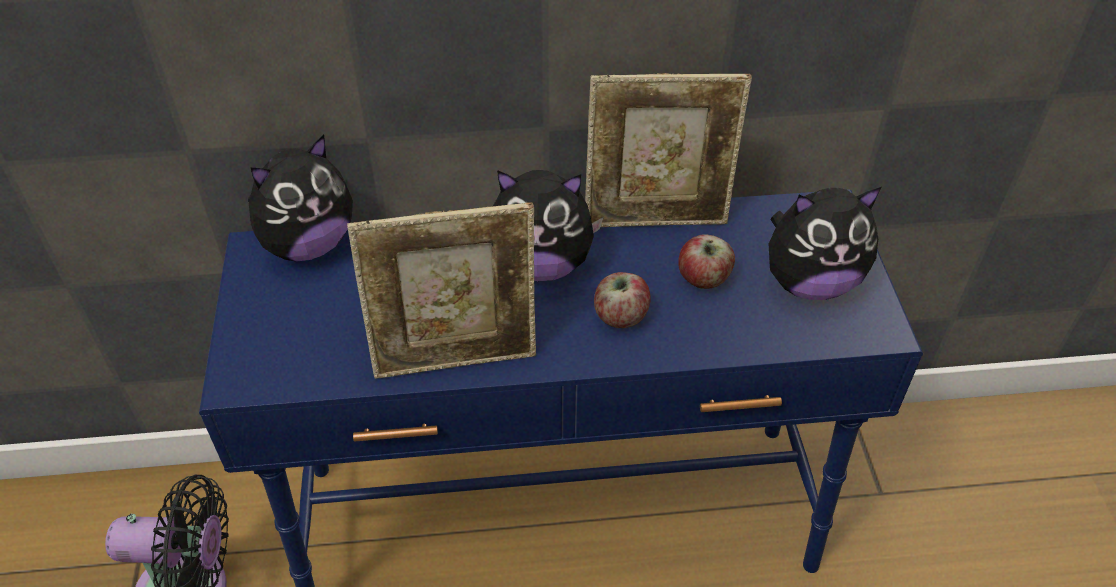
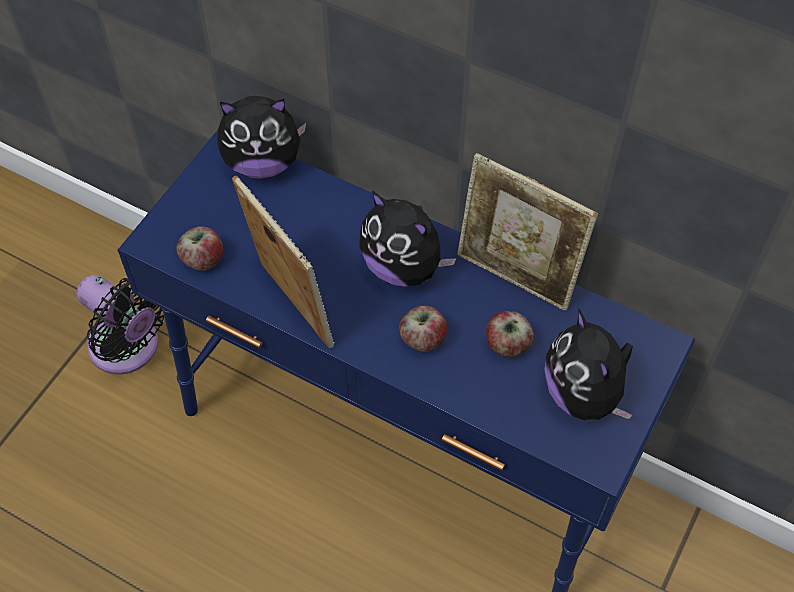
camera: 35 degrees right, 10 degrees up
(317, 367) = (203, 259): none -> apple
(456, 359) = (291, 306): picture frame -> picture frame turned 150 degrees counterclockwise
(810, 282) = (584, 394): plush toy -> plush toy turned 45 degrees clockwise

